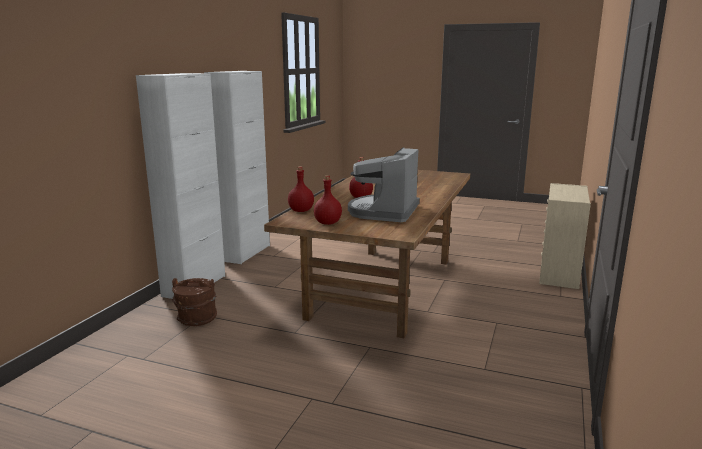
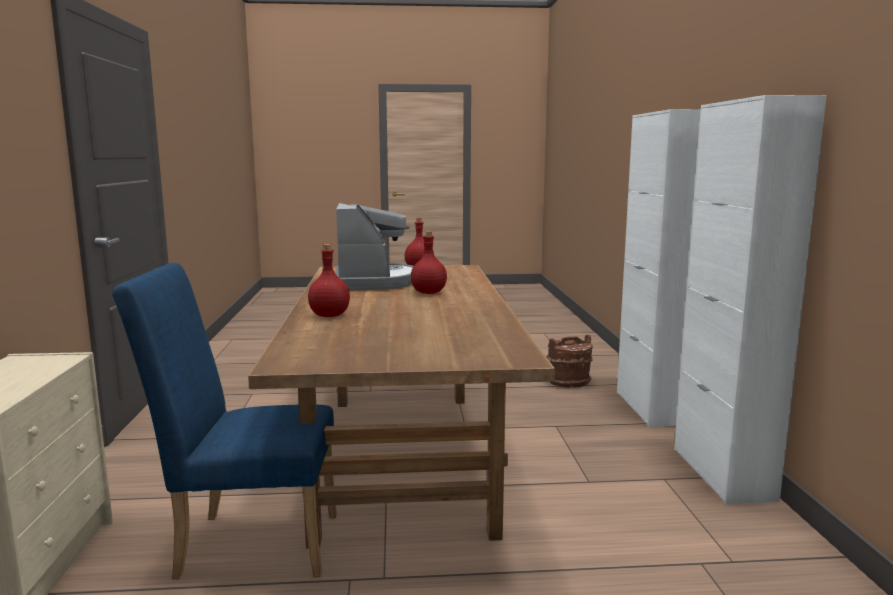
camera: 155 degrees right, 5 degrees down
(300, 211) = (470, 274): red bottle -> red bottle (330, 315)
(472, 266) = (247, 543): none -> blue chair

